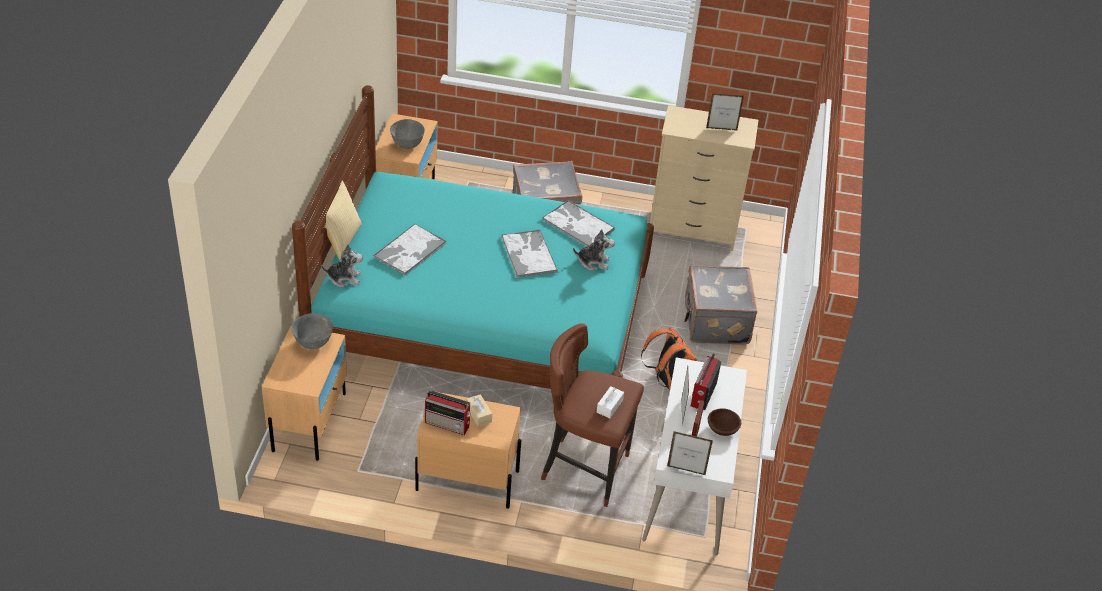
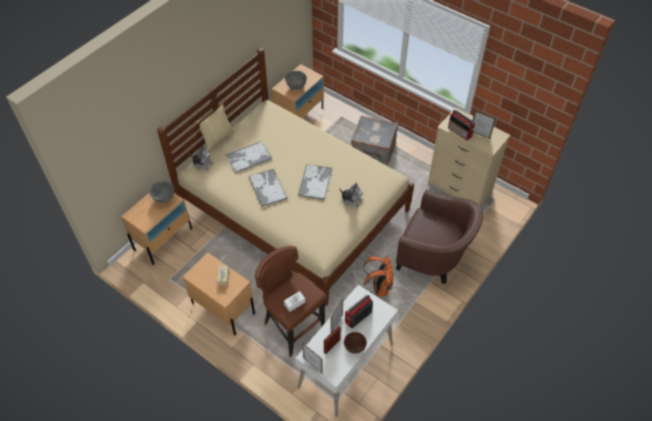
camera: 30 degrees right, 10 degrees up
(448, 424) = (202, 277): radio -> radio (460, 132)
(483, 322) = (294, 210): turquoise bed -> beige bed
(577, 224) = (358, 171): tray -> tray (267, 187)
(715, 322) = (434, 258): grey suitcase -> brown armchair

